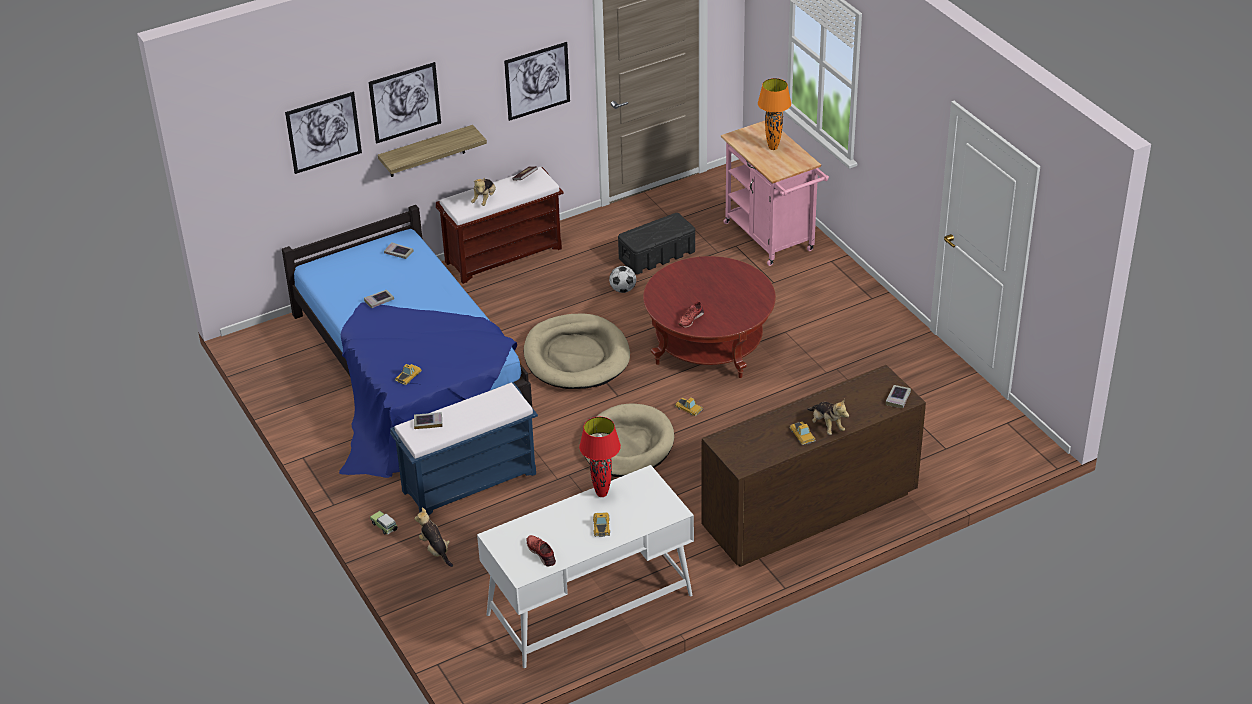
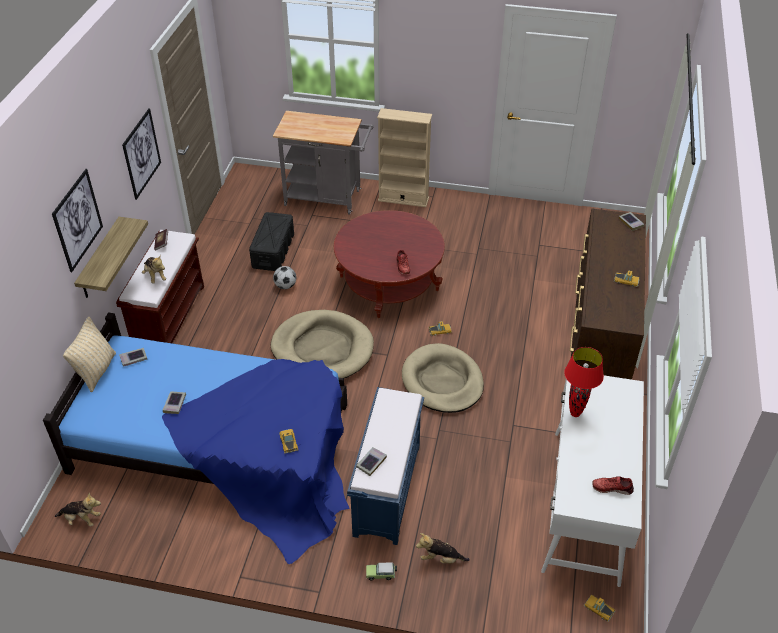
camera: 50 degrees left, 5 degrees up
(323, 132) = (36, 285): picture -> none
(365, 245) = (96, 371): none -> beige pillow
(601, 526) = (611, 435): toy car -> toy car (598, 608)
(772, 147) = (317, 125): orange table lamp -> none
(772, 240) = (327, 198): pink cart -> grey cart
(826, 426) = (627, 265): plush toy -> plush toy (81, 519)
(840, 283) = (403, 199): none -> beige bookcase

